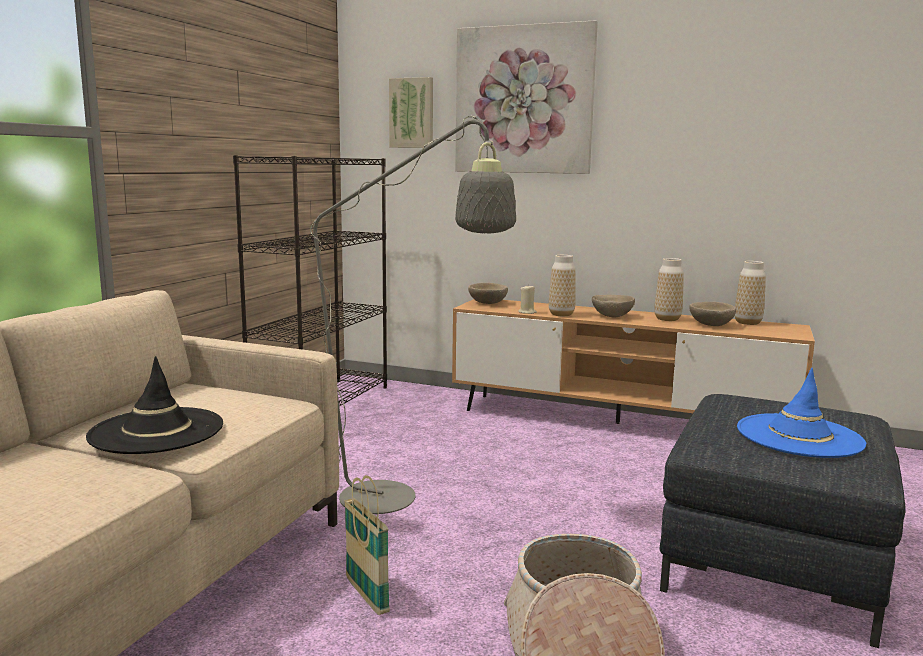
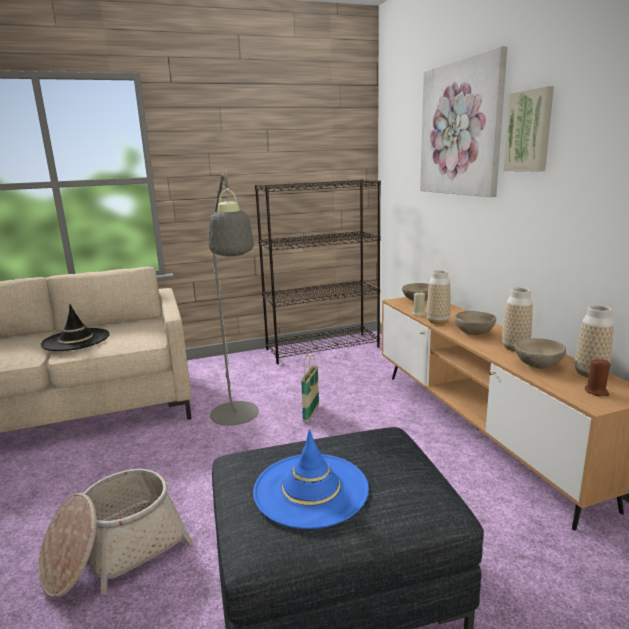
camera: 50 degrees right, 5 degrees up
(366, 595) = (128, 460): basket -> basket (311, 413)
(412, 113) = (405, 144): picture -> picture (530, 131)
(778, 330) = (596, 391): none -> brown candle

